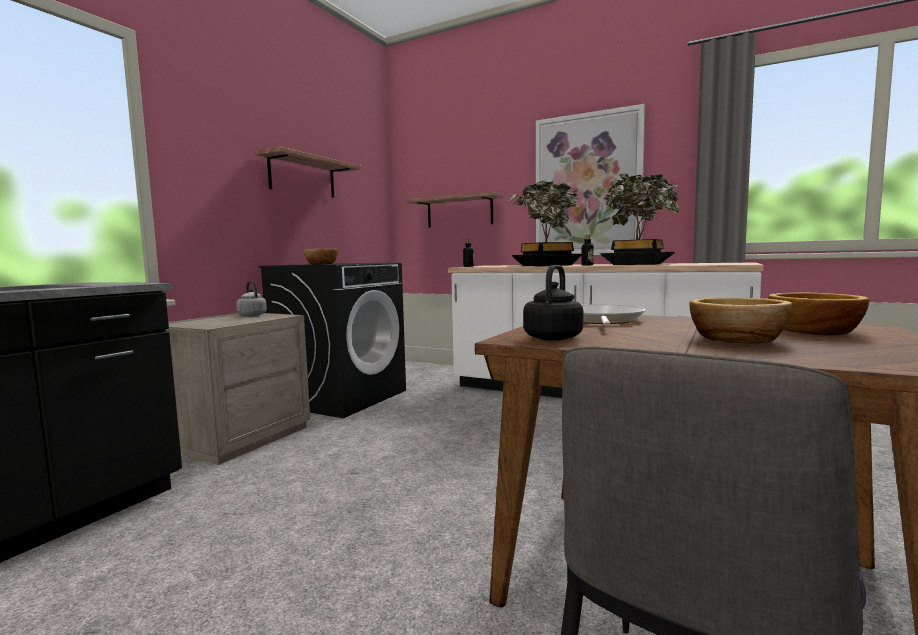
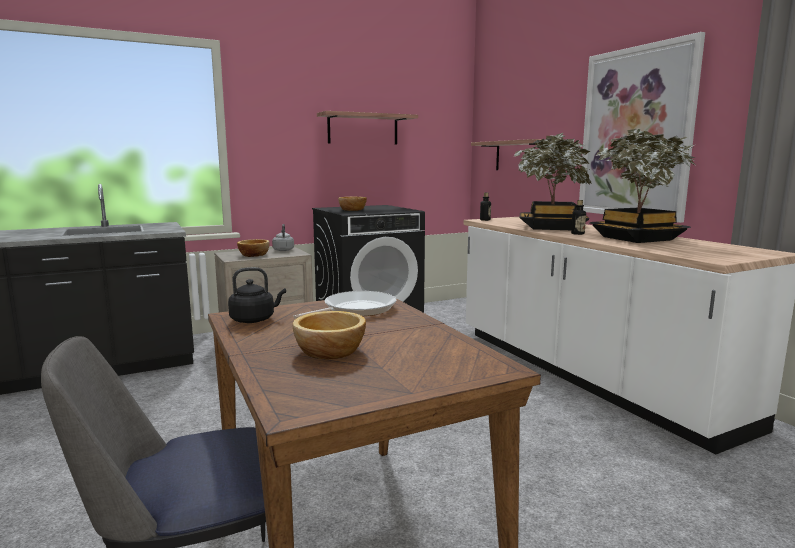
camera: 35 degrees right, 5 degrees up
(811, 331) = (421, 359): bowl -> bowl (254, 255)

